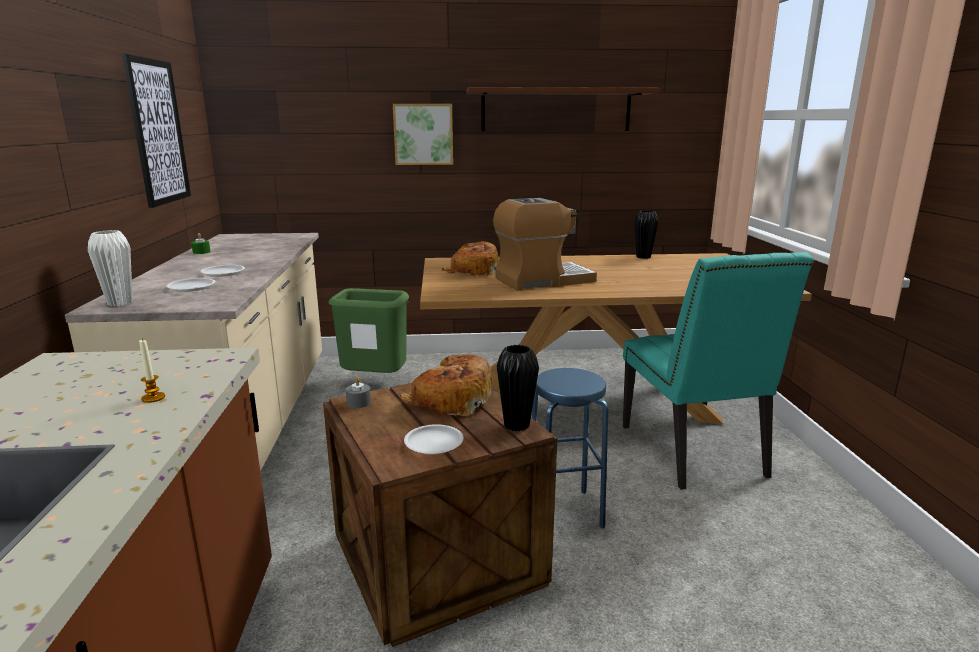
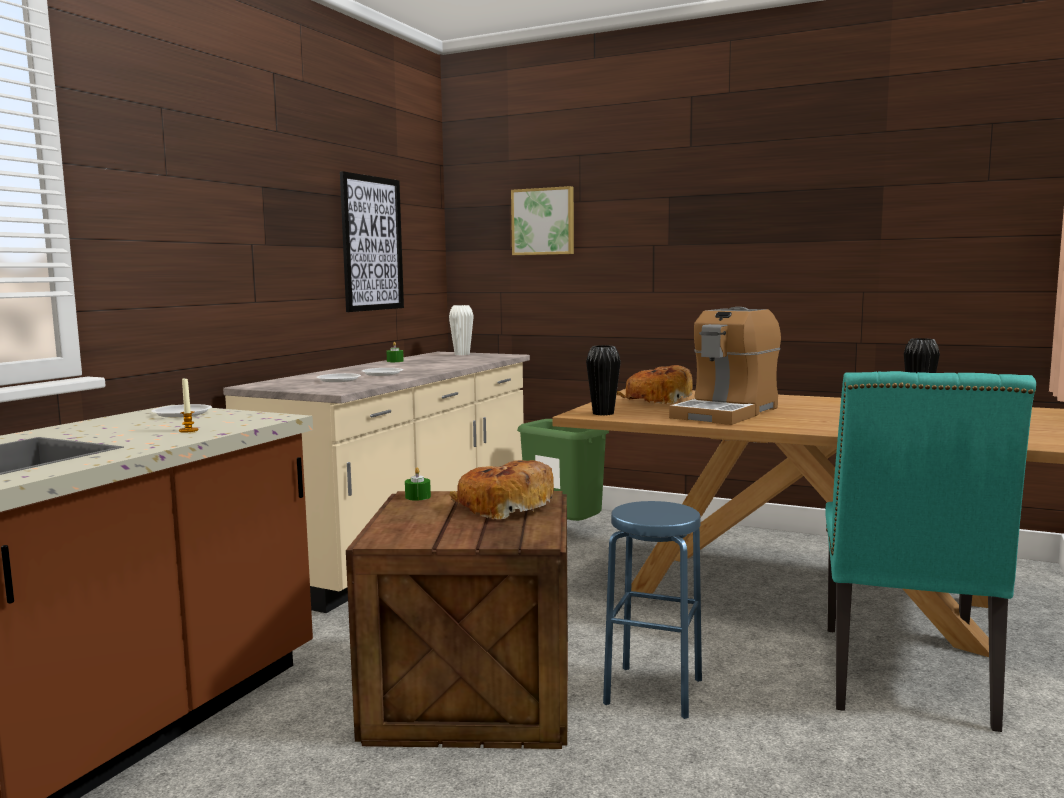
camera: 30 degrees right, 10 degrees down
(120, 303) = (270, 384): white vase -> white vase (462, 354)
(358, 402) = (418, 497): grey candle -> green candle
(423, 134) = (657, 246): picture -> picture (543, 221)
(433, 443) = (436, 533): white plate -> white plate (182, 414)
(516, 425) = (536, 535): black vase -> black vase (603, 413)
(542, 280) = (726, 413): coffee machine -> coffee machine turned 120 degrees clockwise
(556, 110) = (824, 212): brown shelf -> none

